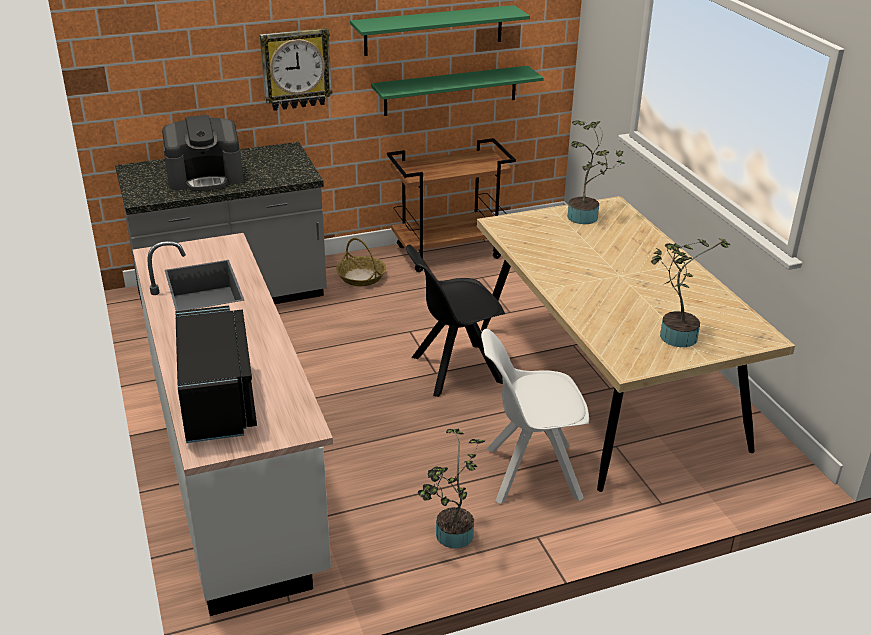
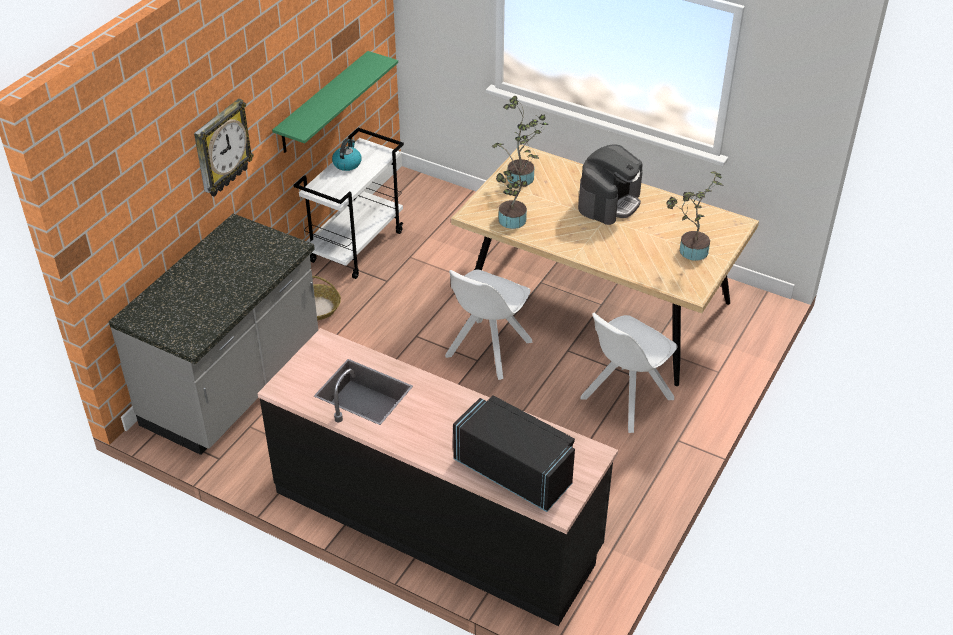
camera: 40 degrees left, 10 degrees up
(205, 177) = (213, 292): coffee machine -> coffee machine (609, 202)
(236, 467) = (437, 520): white counter -> black counter
(433, 30) = (306, 57): green shelf -> none
(449, 252) = (356, 246): brown cart -> white cart
(451, 537) = (631, 474): potted plant -> potted plant (512, 222)
(454, 370) = (487, 350): black chair -> white chair
(455, 160) = (347, 163): none -> kettle

